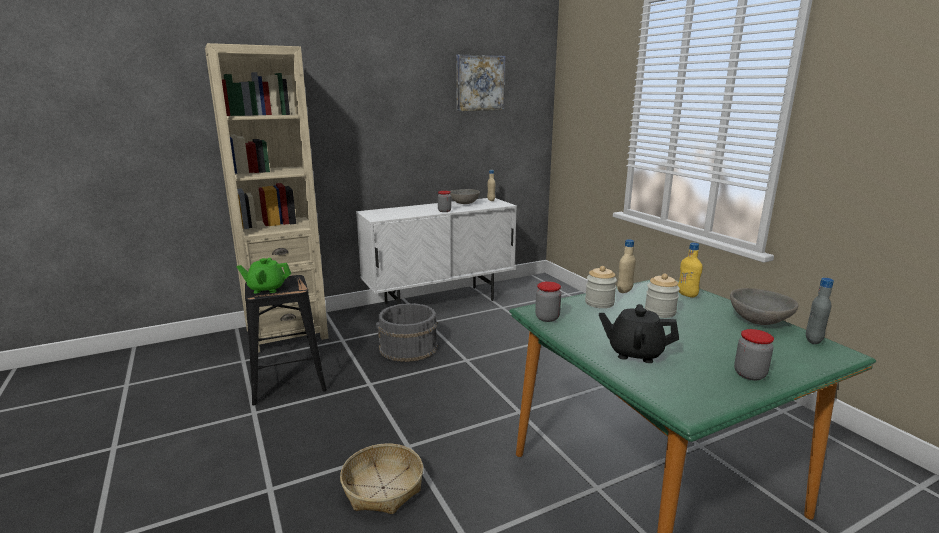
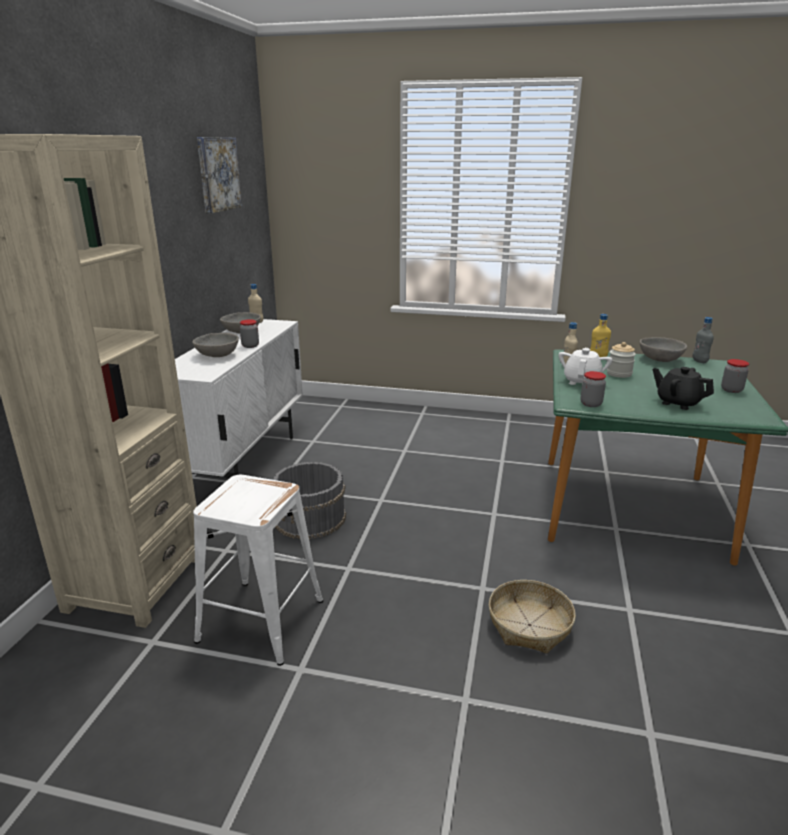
camera: 50 degrees left, 5 degrees up
(266, 289) = (248, 505): green teapot -> none
(287, 380) = (260, 620): black stool -> white stool
(413, 211) = (217, 355): none -> grey bowl
(599, 303) = (582, 381): jar -> white teapot
(635, 353) = (678, 403): black teapot -> black teapot turned 75 degrees clockwise

